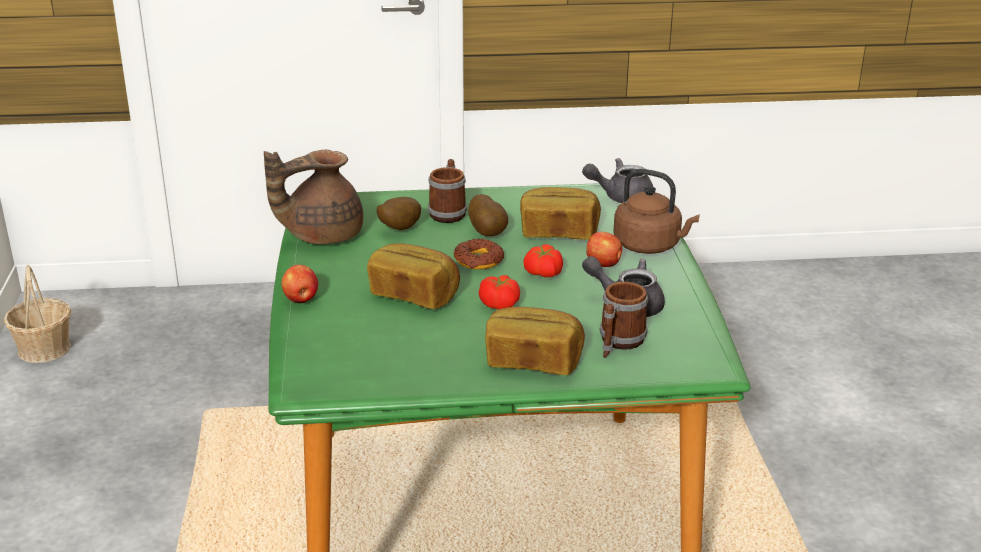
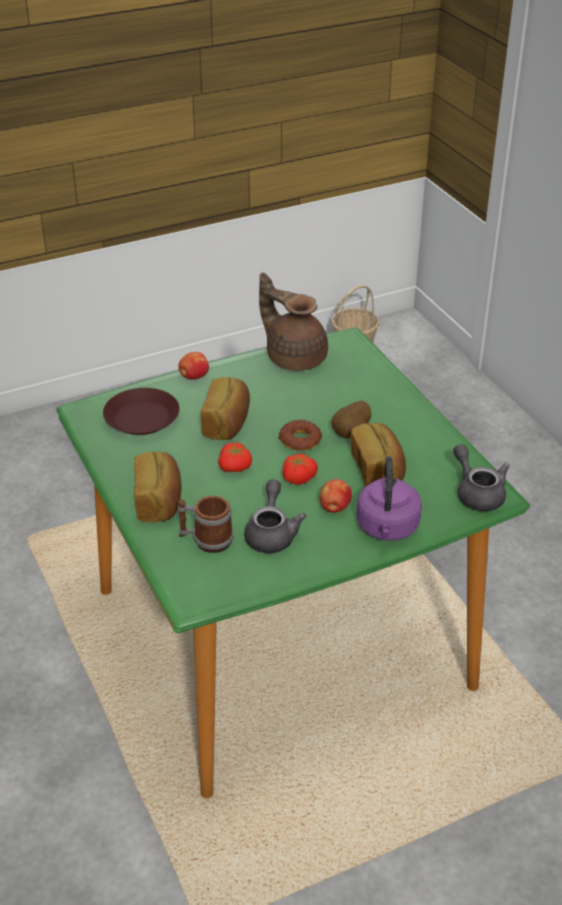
camera: 70 degrees right, 10 degrees up
(357, 347) = (142, 418): none -> brown plate
(398, 229) = (327, 388): potato -> none
(448, 212) = (374, 405): mug -> none
(650, 246) = (387, 528): brown kettle -> purple kettle

